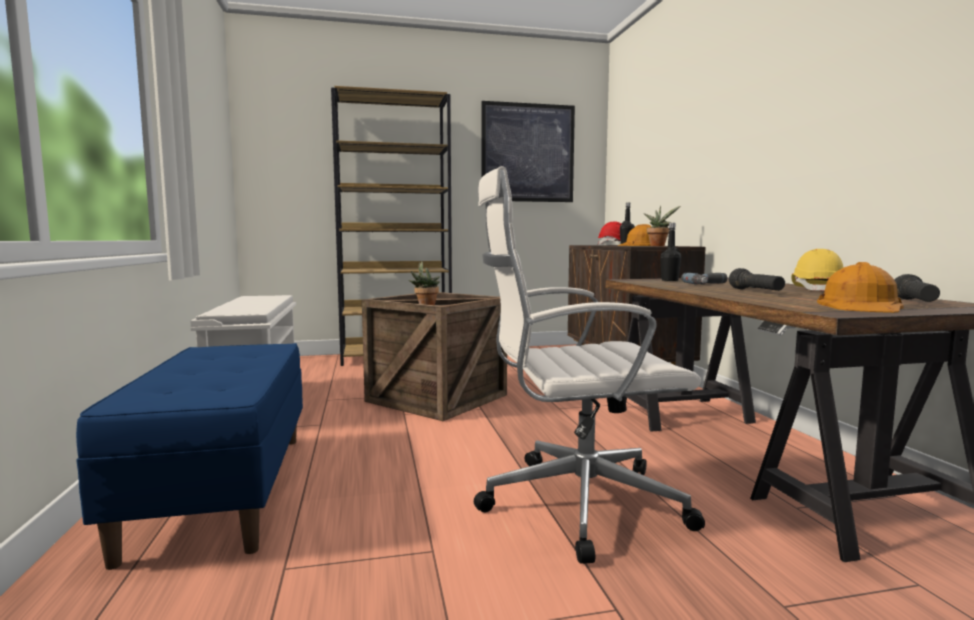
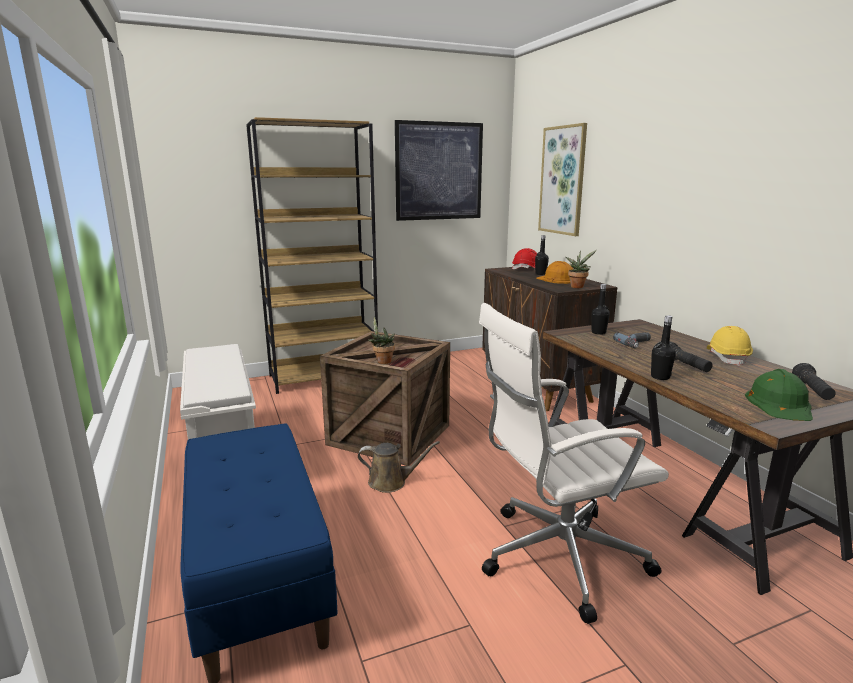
camera: 10 degrees left, 10 degrees up
(416, 431) = (391, 482): none -> brown watering can
(652, 149) = (562, 180): none -> picture
(716, 294) = (660, 377): none -> black bottle
(861, 306) = (780, 404): orange hard hat -> green hard hat

